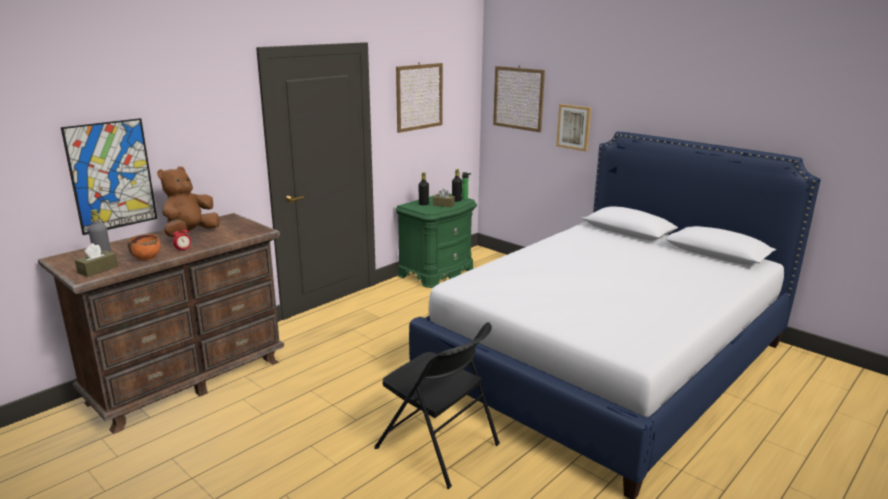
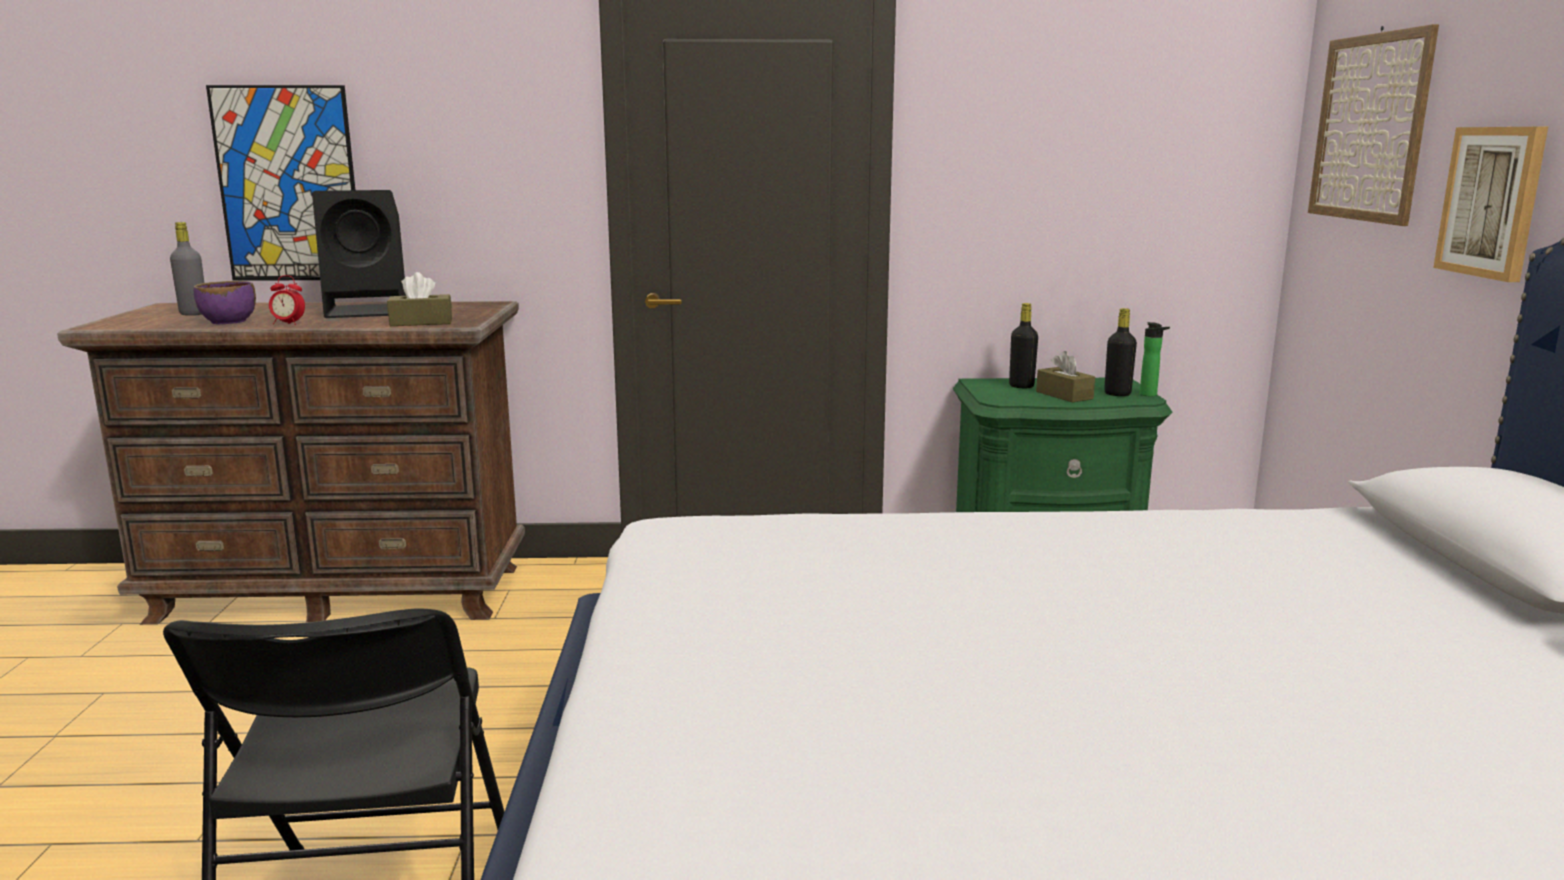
camera: 45 degrees right, 5 degrees down
(98, 270) = (141, 322): brown tissue box -> brown tissue box (421, 322)
(146, 257) = (228, 321): orange bowl -> purple bowl
(190, 234) = (370, 311): brown plush toy -> black speaker
(419, 96) = (1058, 111): picture -> none

